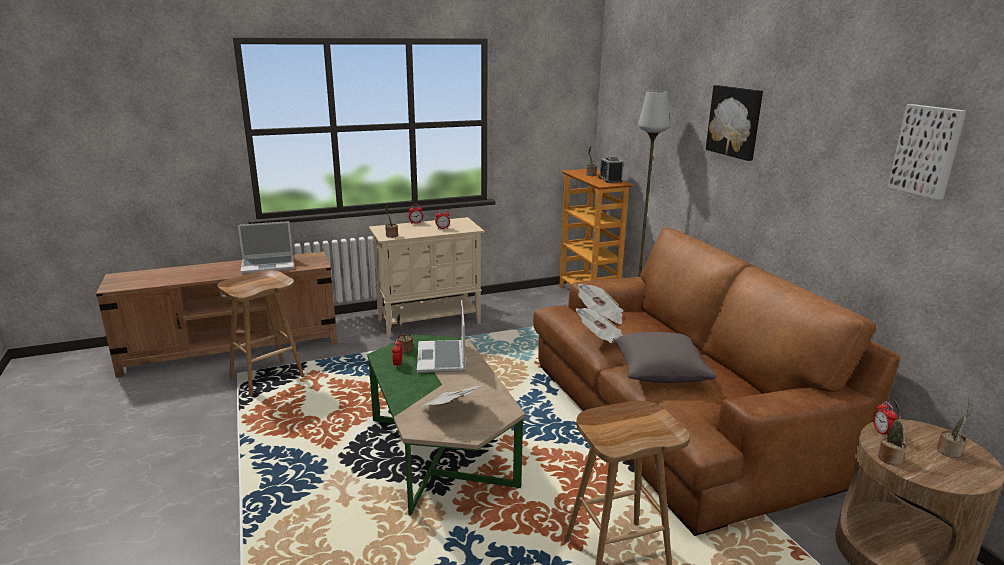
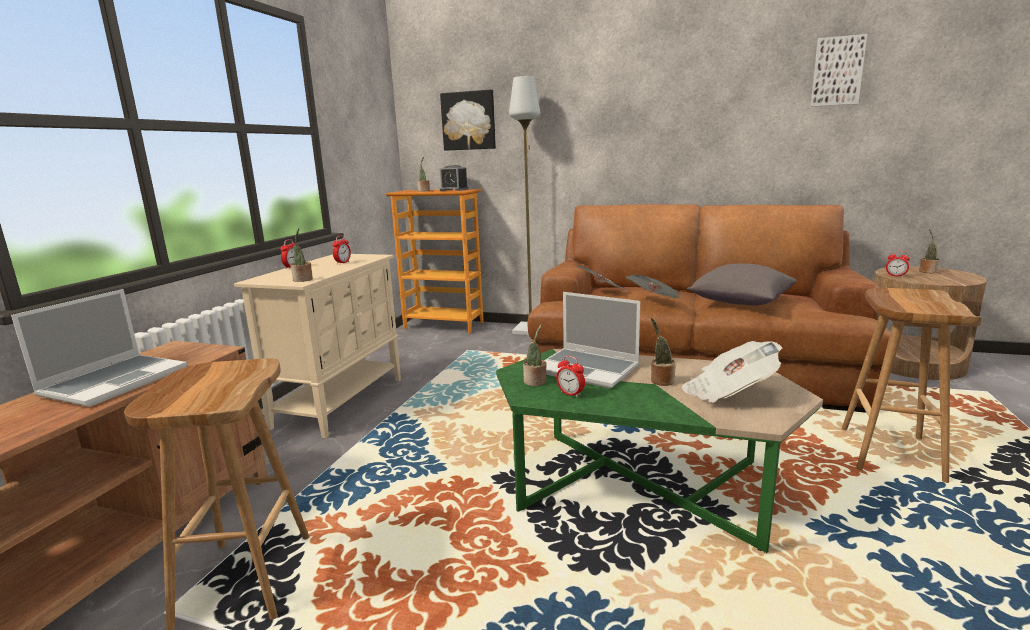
camera: 50 degrees left, 5 degrees down
(735, 121) = (623, 92): picture -> picture (469, 121)
(888, 457) = (934, 282): potted plant -> potted plant (661, 380)

